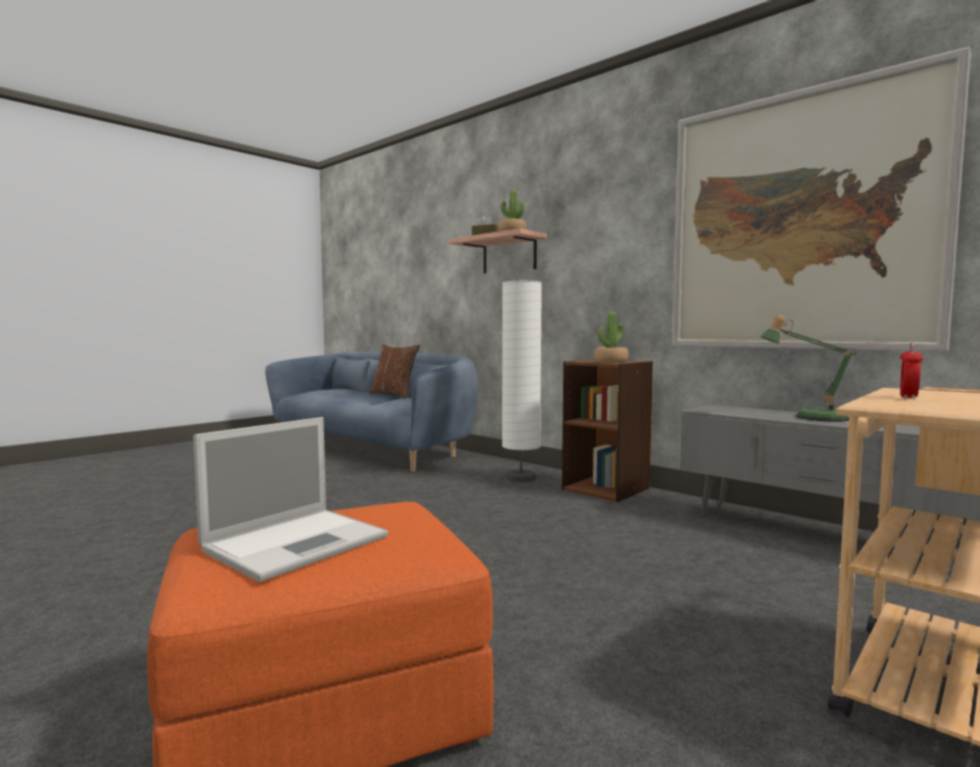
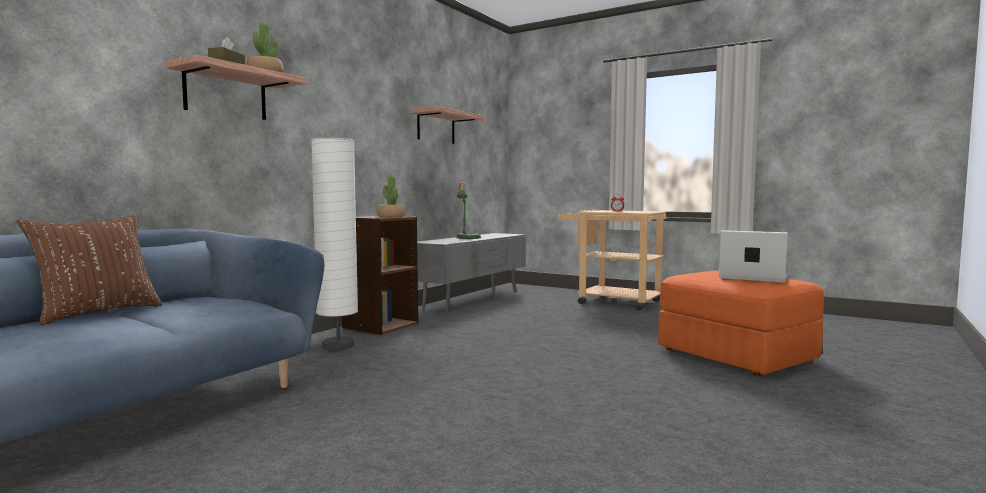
camera: 100 degrees left, 0 degrees up
(800, 223) = (436, 127): picture -> shelf

